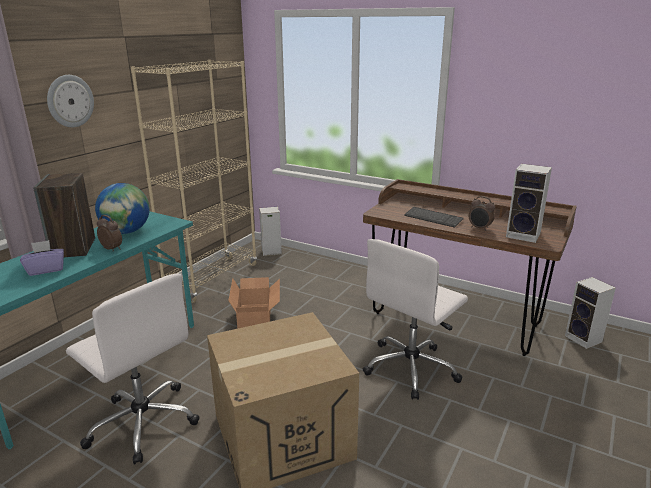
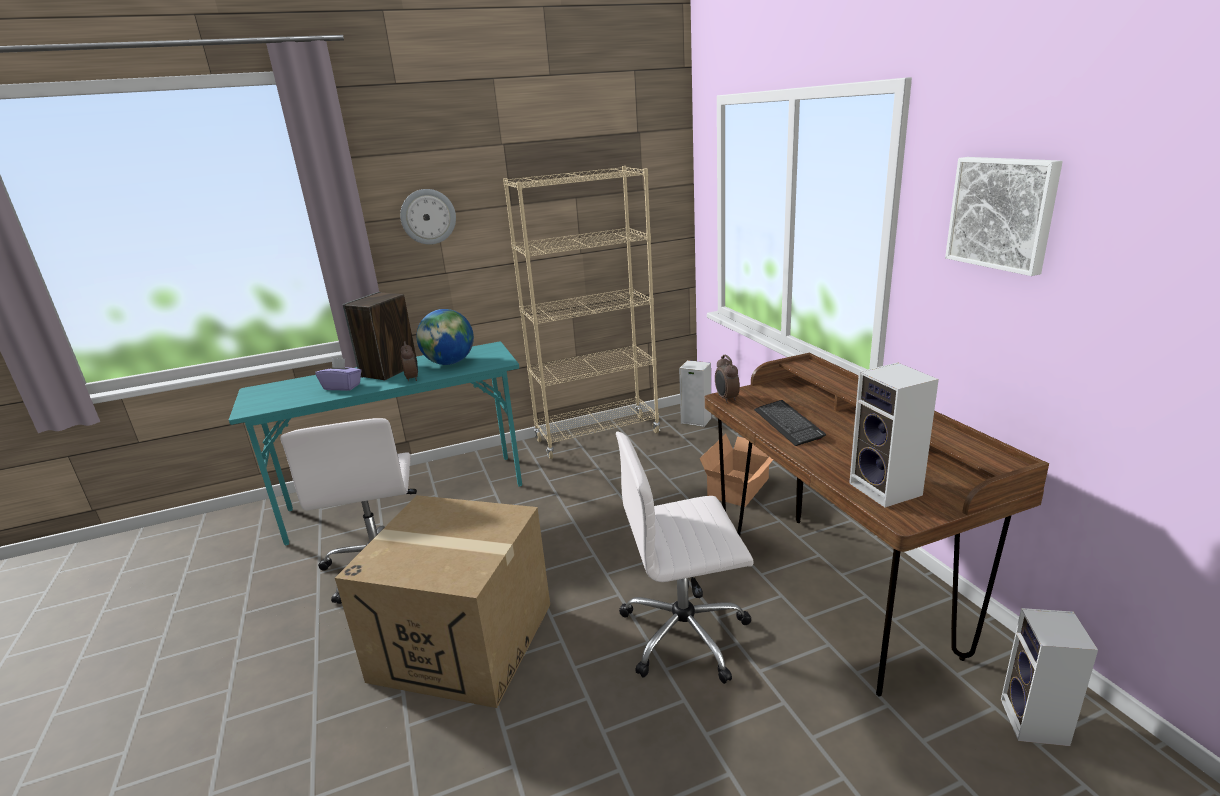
camera: 40 degrees right, 0 degrees up
(257, 315) = (592, 495): cardboard box -> cardboard box (741, 487)
(479, 228) = (831, 458): alarm clock -> alarm clock (726, 399)
(522, 83) = (1003, 213): none -> picture

